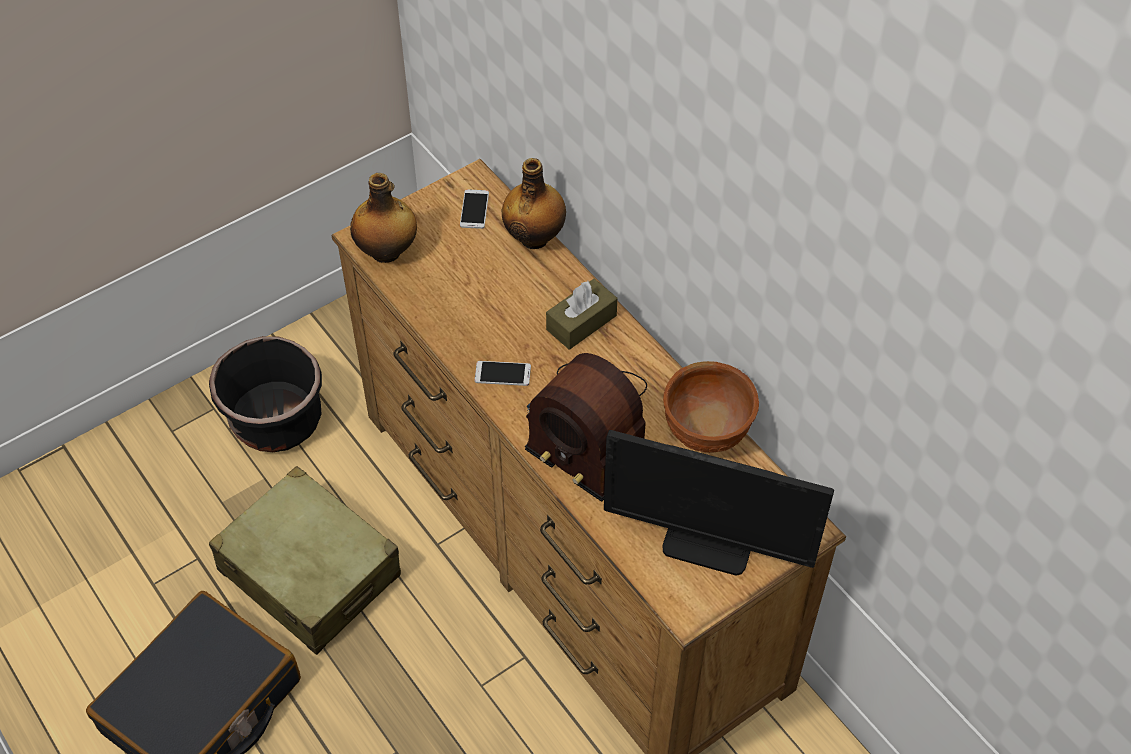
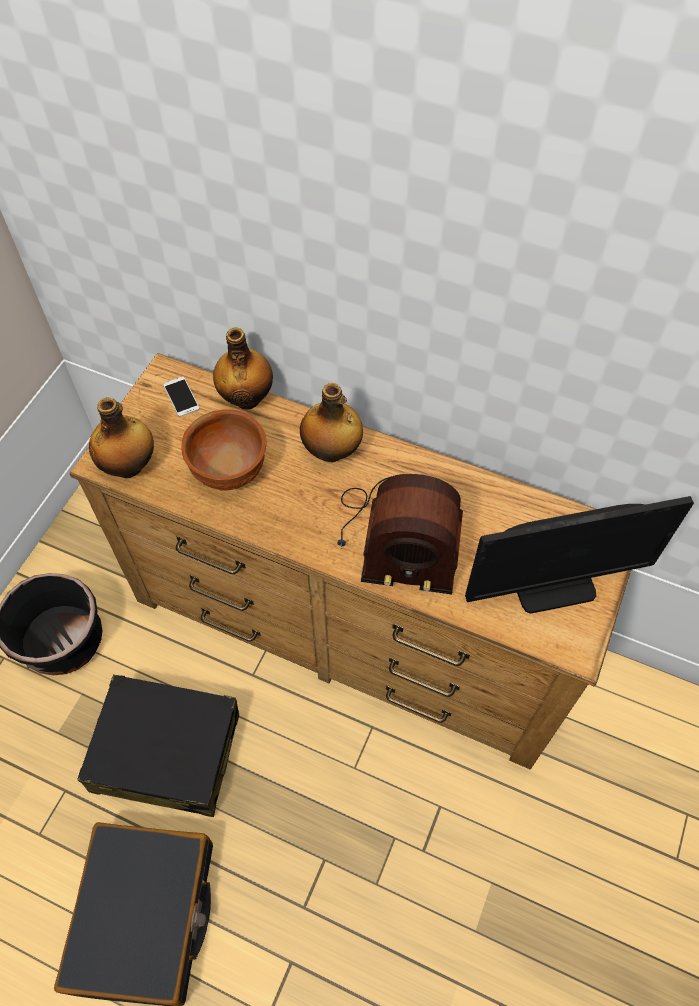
camera: 30 degrees left, 5 degrees up
(310, 573) = (166, 752): beige suitcase -> black suitcase
(502, 374) = (297, 525): phone -> none
(581, 322) = (332, 451): brown tissue box -> bottle
(706, 432) = (488, 494): brown bowl -> brown bowl (229, 472)

